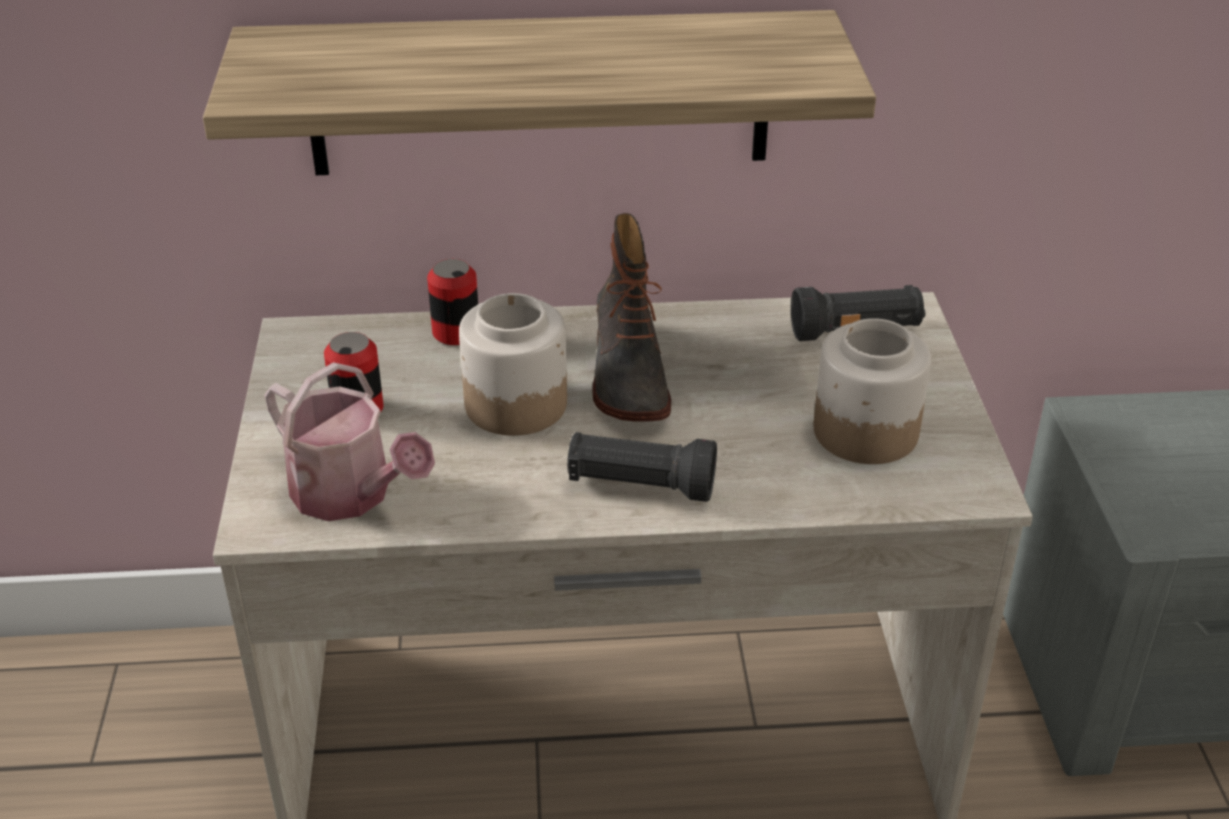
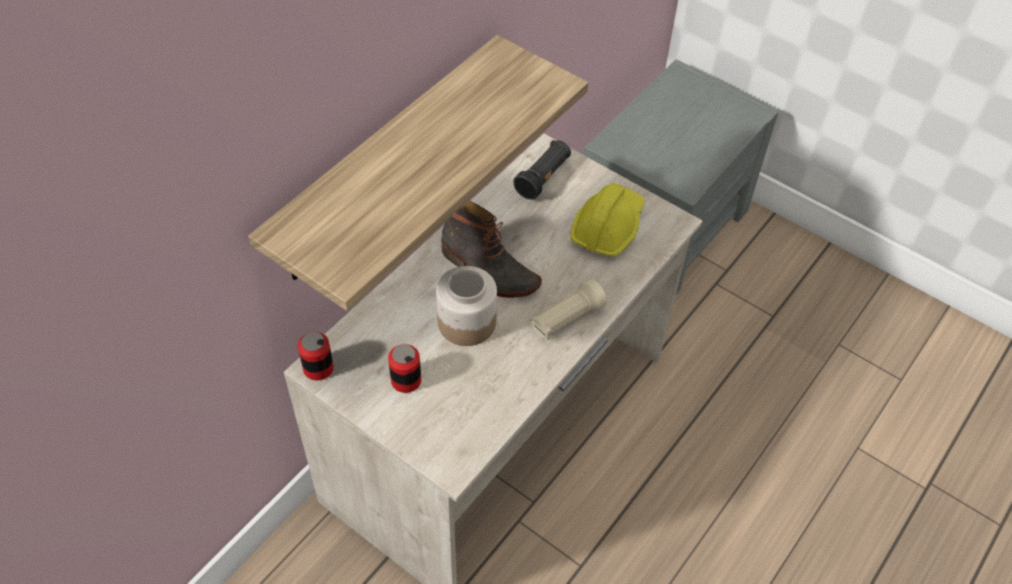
camera: 50 degrees left, 15 degrees up
(351, 495) = (467, 422): watering can -> none
(456, 332) = (386, 306): can -> can (318, 368)
(640, 485) = (566, 320): black flashlight -> beige flashlight
(864, 431) = (607, 226): jar -> yellow hard hat

